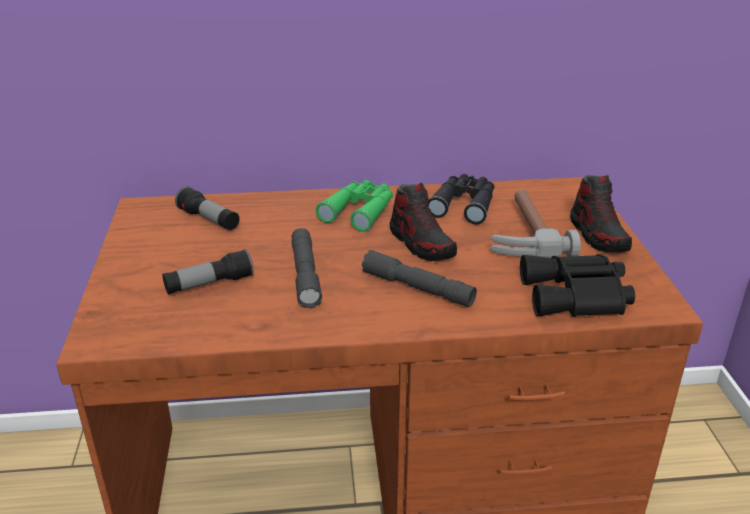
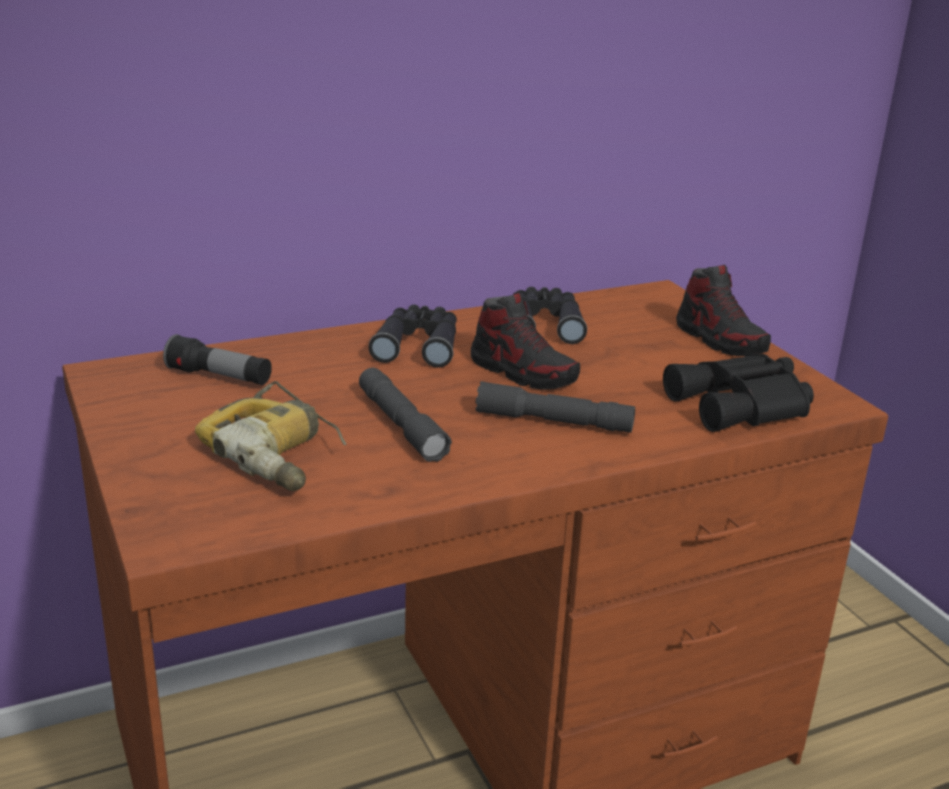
camera: 20 degrees left, 5 degrees down
(209, 284) = (279, 453): flashlight -> power drill
(360, 211) = (418, 345): green binoculars -> black binoculars
(521, 234) = (633, 348): hammer -> none

